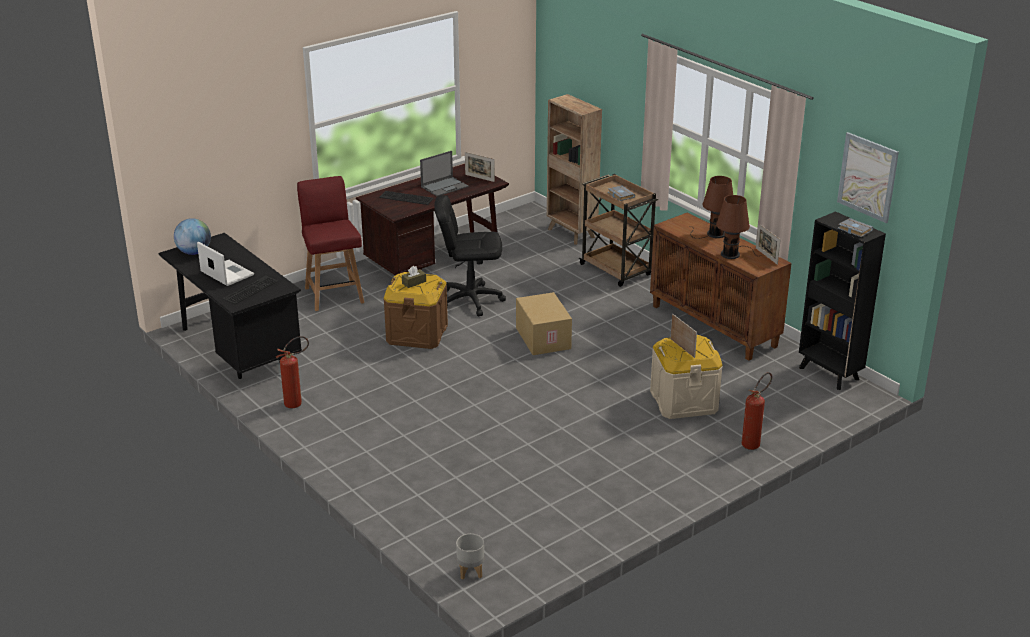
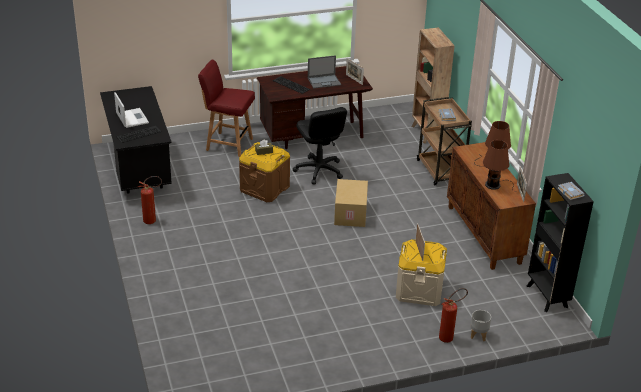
camera: 20 degrees right, 5 degrees up
(194, 252) = (122, 97): globe -> none
(334, 294) = (228, 144): red chair -> red chair turned 75 degrees counterclockwise
(470, 300) = (319, 170): black office chair -> black office chair turned 135 degrees counterclockwise
(470, 572) = (184, 378): grey planter -> grey planter (478, 335)
(867, 177) = (590, 153): picture -> none

